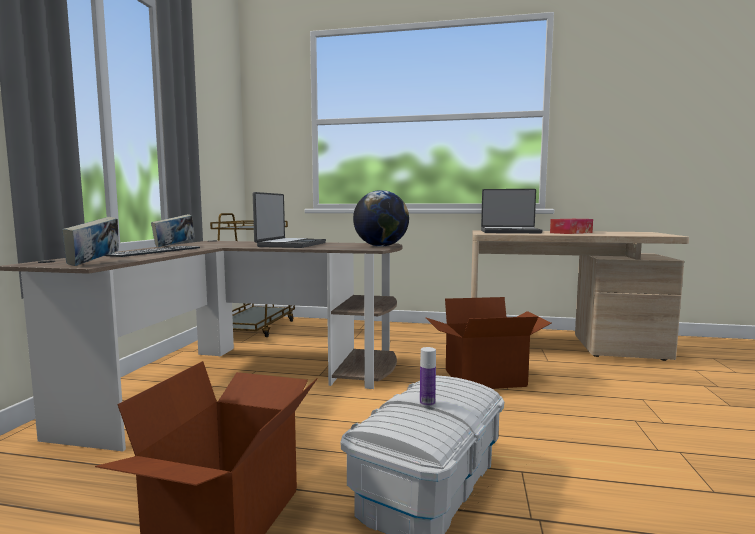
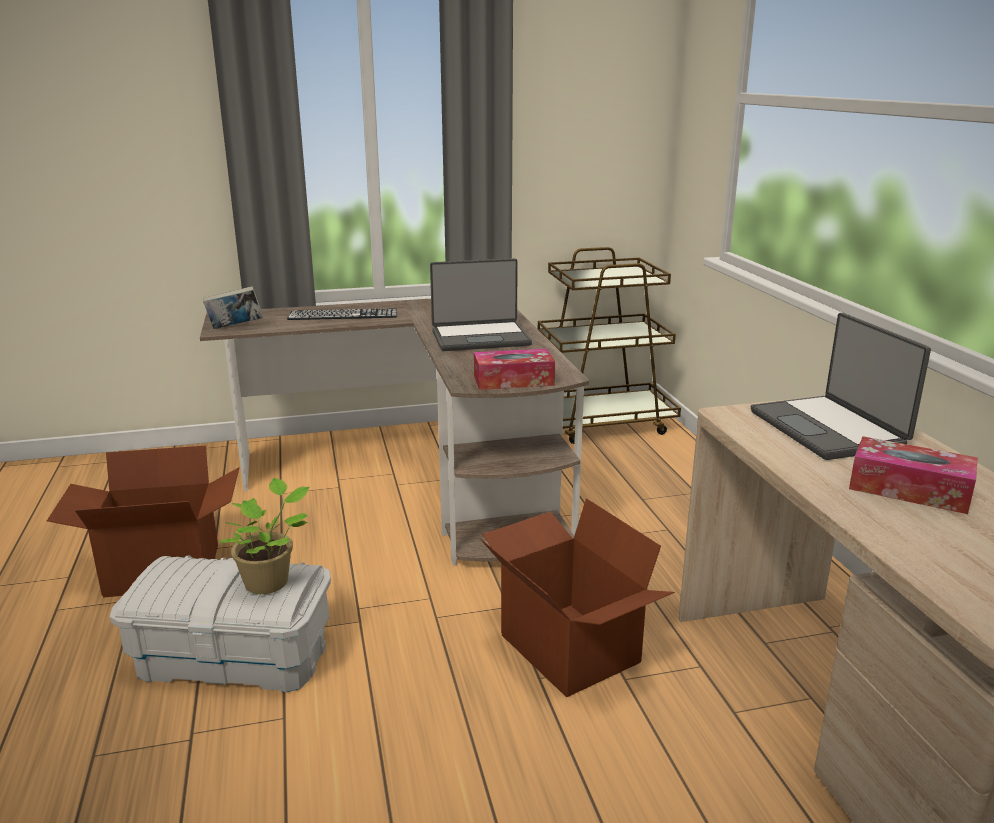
camera: 65 degrees right, 15 degrees up
(174, 246) = (409, 304): book -> none
(381, 246) = (513, 380): globe -> tissue box
(427, 403) = (214, 576): bottle -> none
(449, 387) = (270, 582): none -> potted plant

